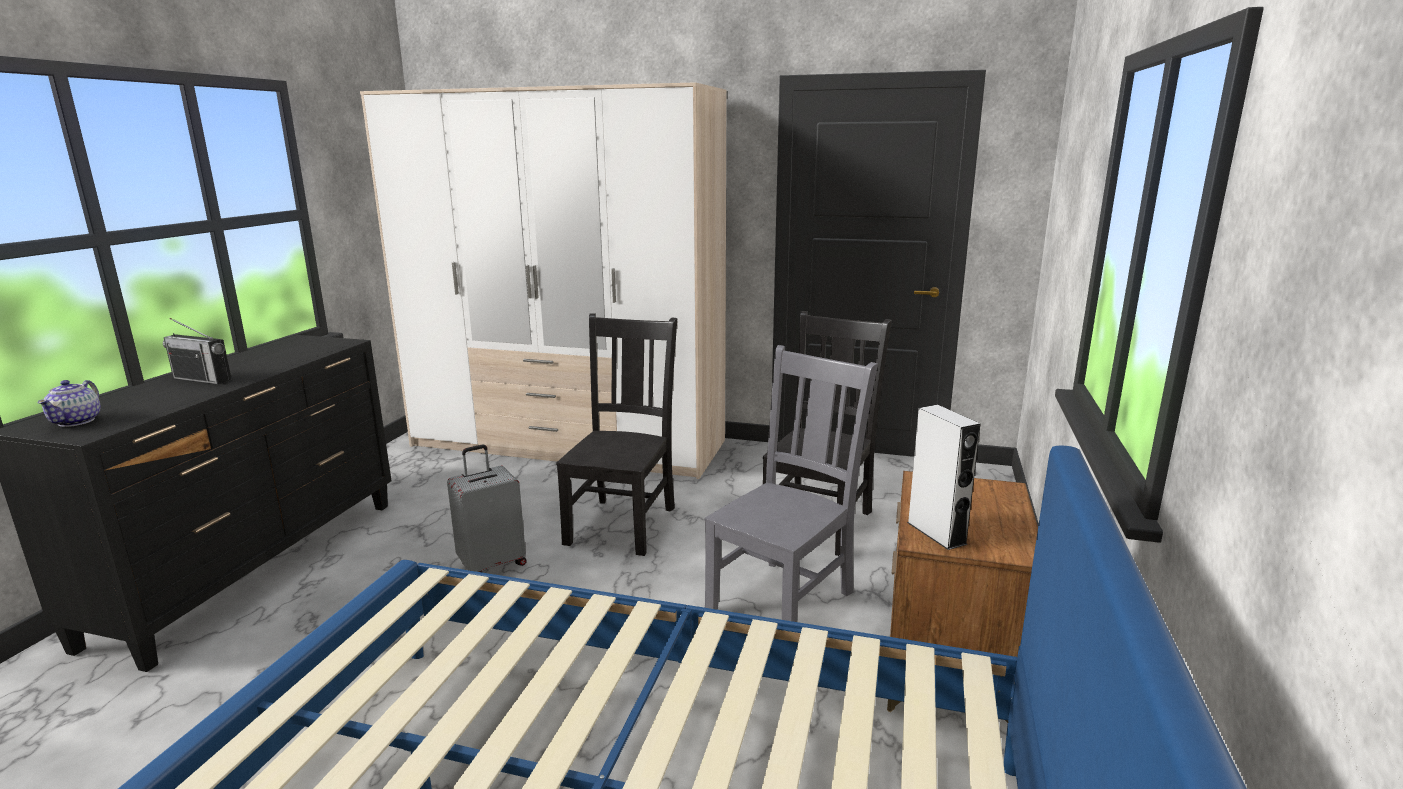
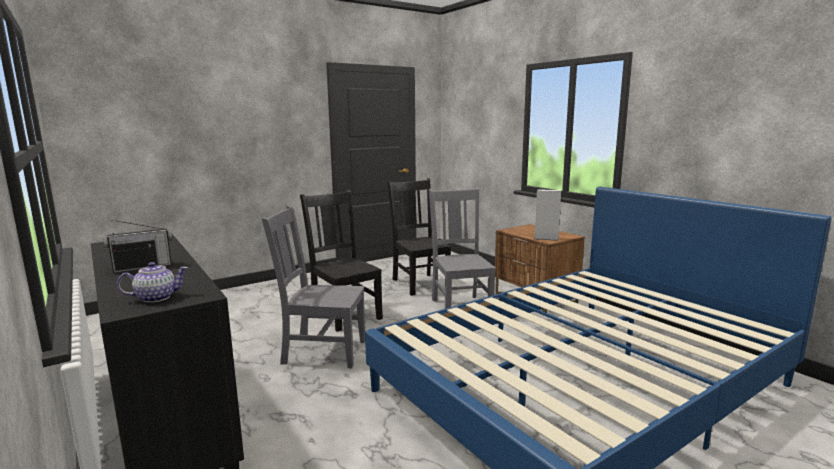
camera: 50 degrees left, 5 degrees down
(77, 421) = (156, 297): teapot -> teapot turned 60 degrees counterclockwise
(492, 564) = (321, 351): grey suitcase -> grey chair
(568, 444) = (230, 300): wardrobe -> none

